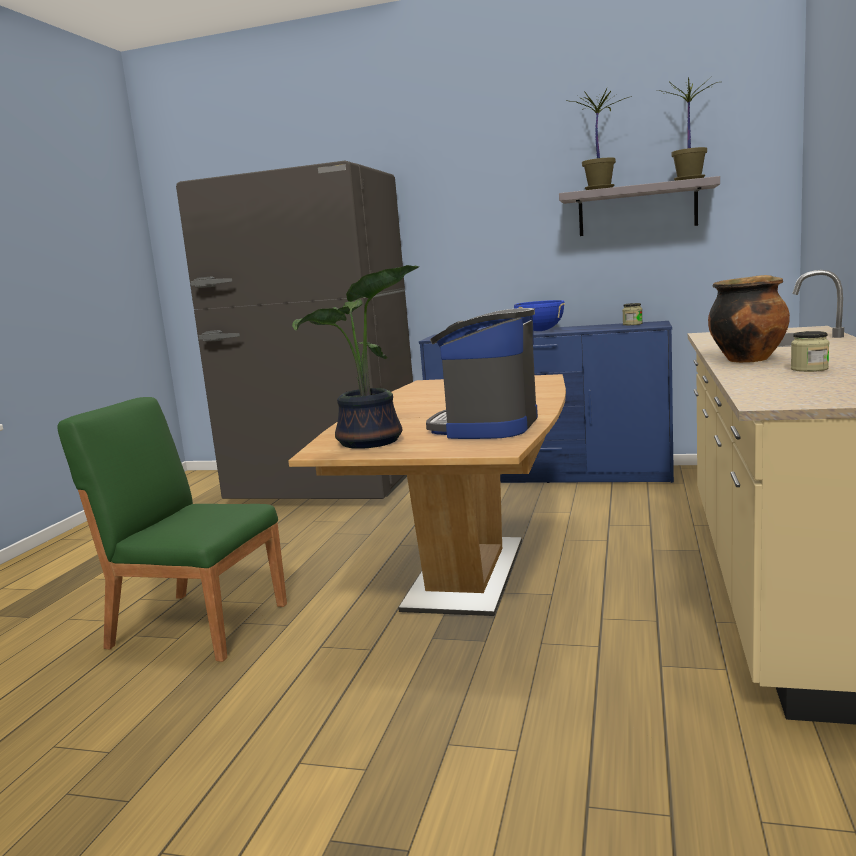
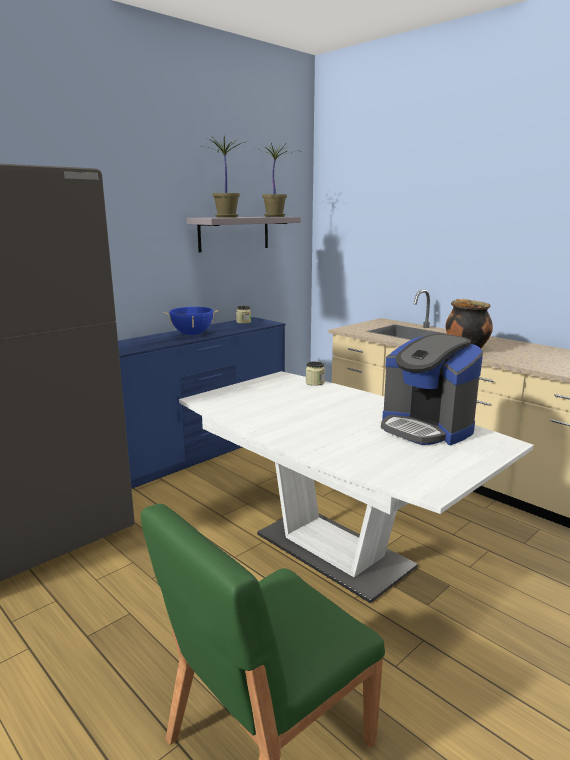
camera: 60 degrees left, 5 degrees up
(370, 442) = (422, 468): potted plant -> none
(466, 574) = (333, 550): brown dining table -> white dining table
(809, 369) = (520, 353): jar -> jar (315, 383)

